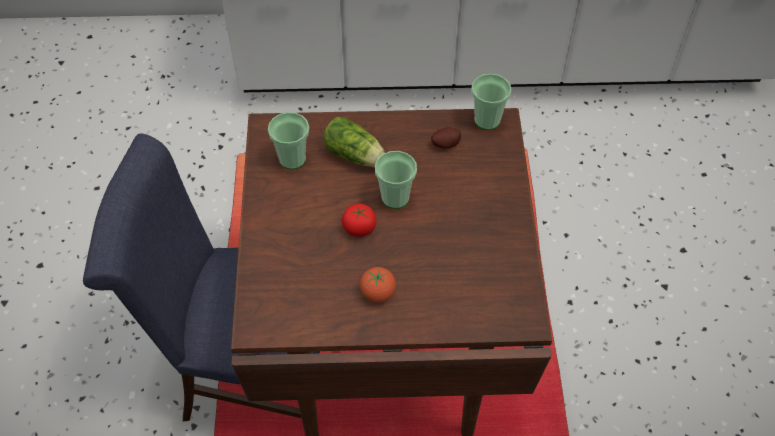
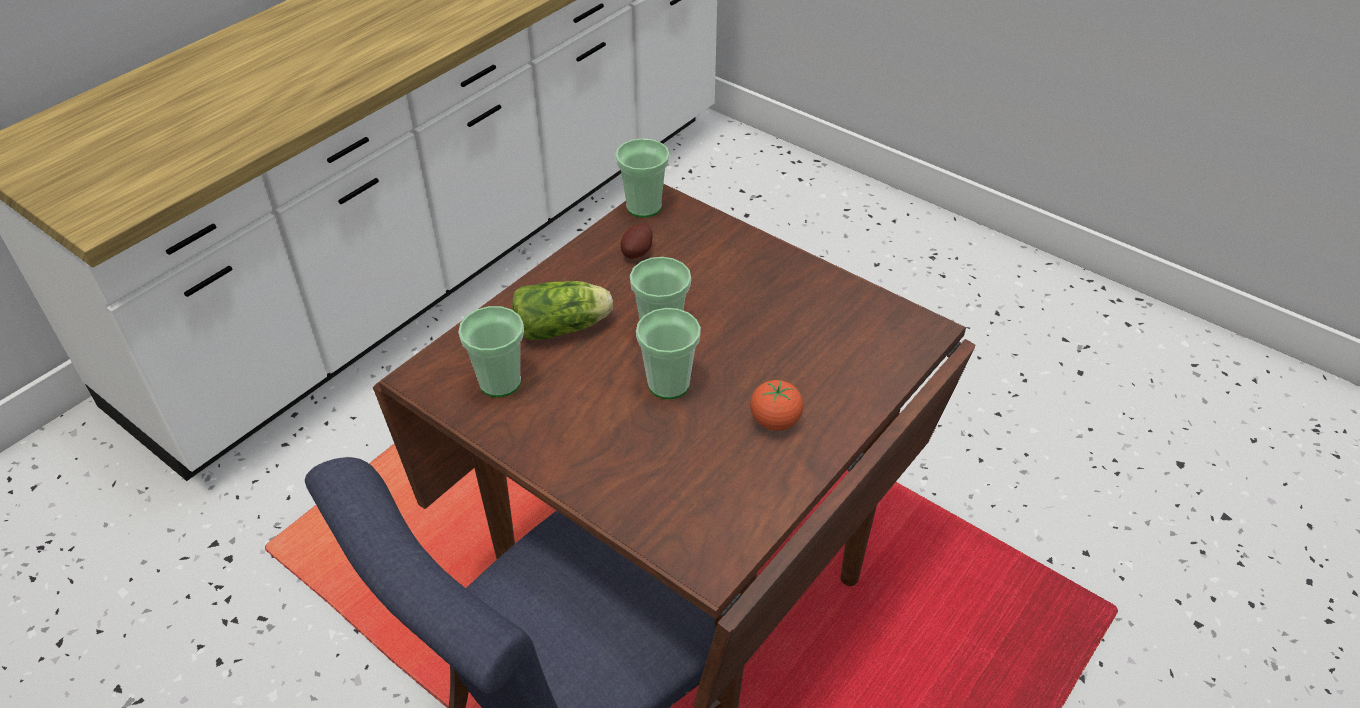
camera: 50 degrees left, 10 degrees down
(359, 228) = (668, 384): tomato -> cup

